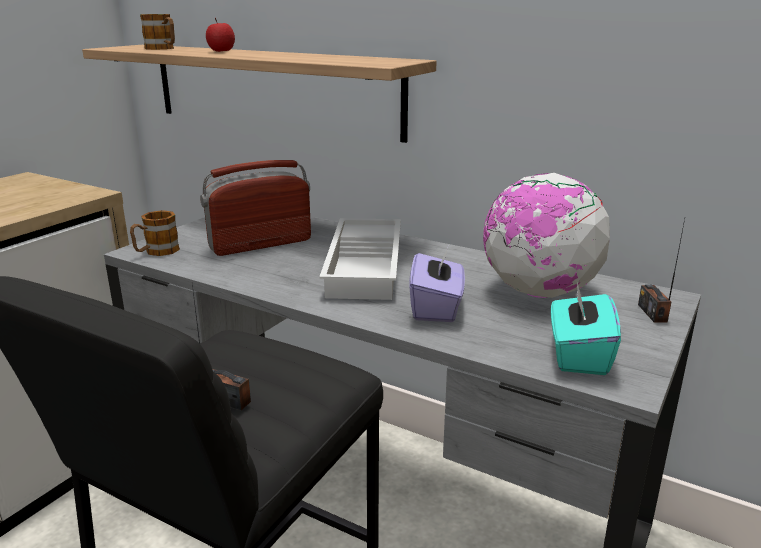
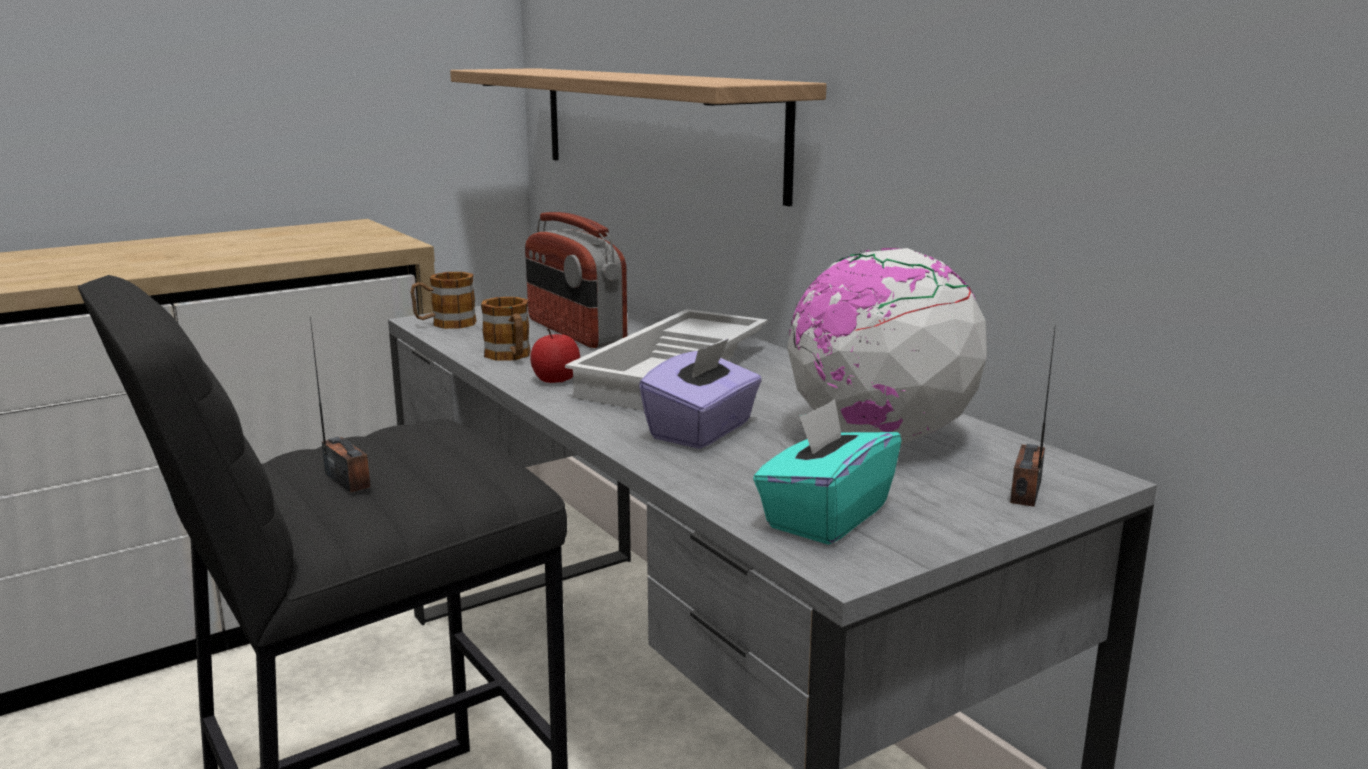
camera: 25 degrees right, 5 degrees down
(163, 48) = (535, 70): mug -> mug (510, 356)
(221, 51) = (591, 72): apple -> apple (555, 380)
(260, 244) = (574, 332): radio -> radio turned 120 degrees counterclockwise

